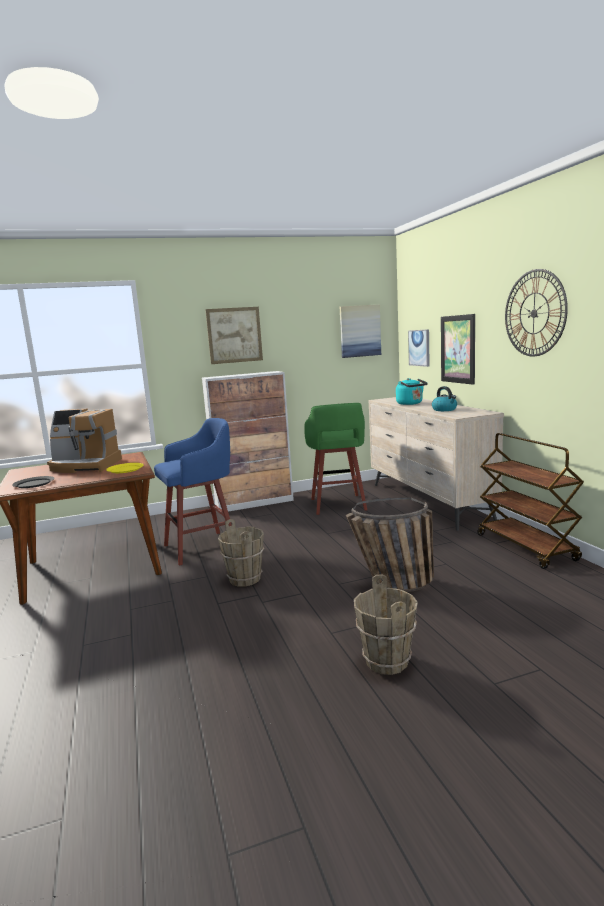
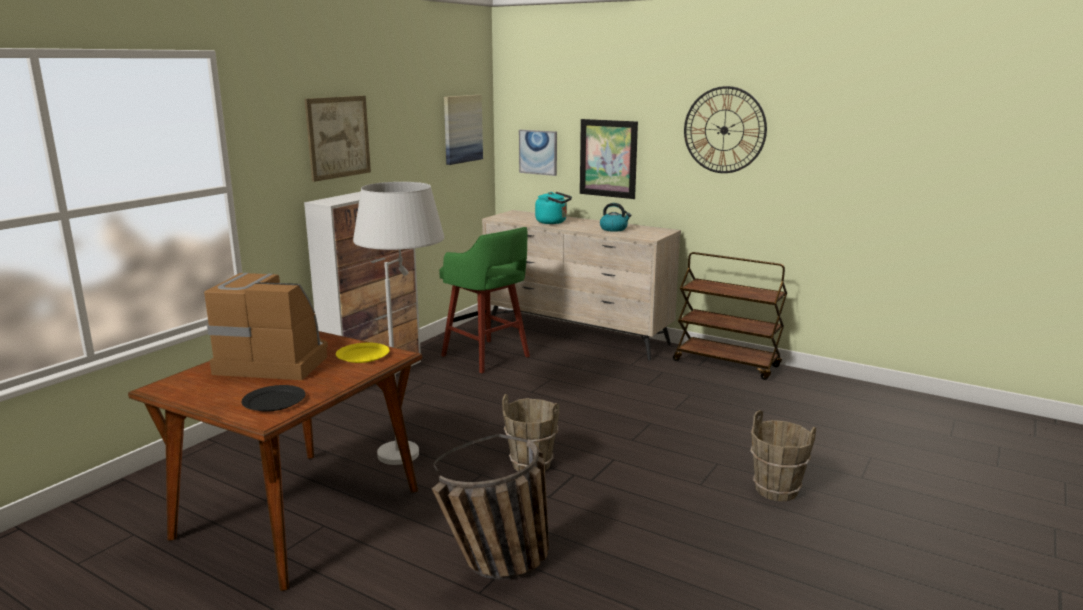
camera: 40 degrees left, 5 degrees up
(85, 466) = (274, 361): coffee machine -> coffee machine turned 135 degrees counterclockwise
(203, 547) = (410, 444): blue stool -> white floor lamp
(392, 584) = (678, 426): basket -> basket (498, 568)

